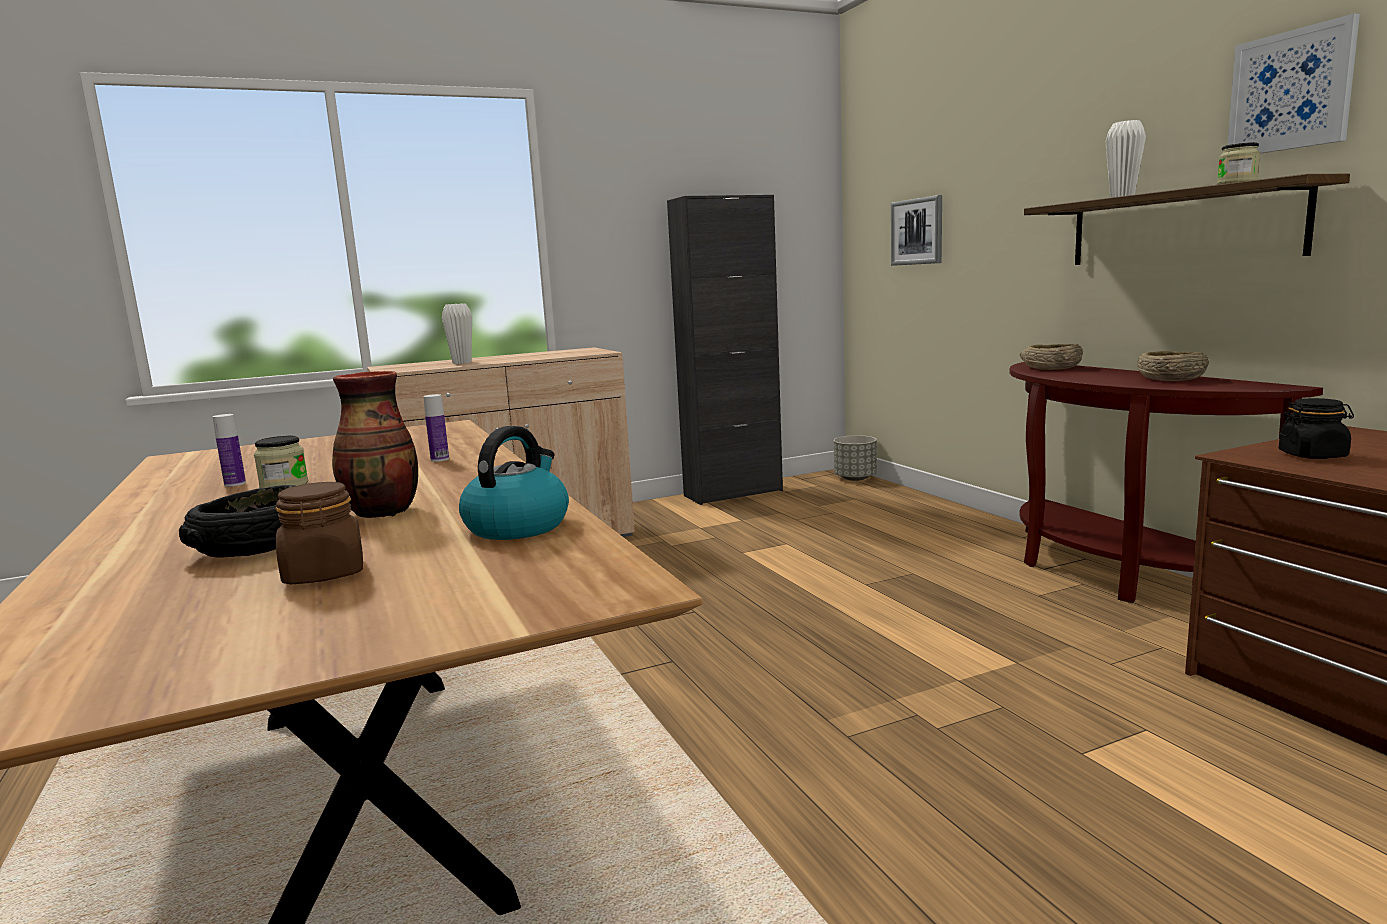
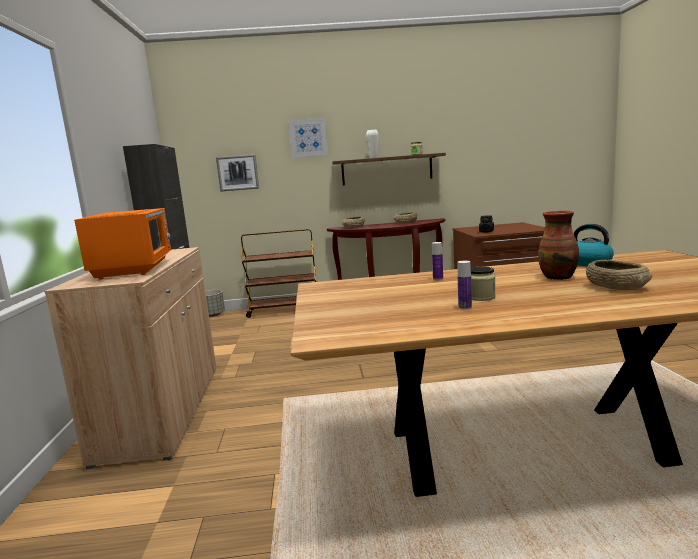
camera: 70 degrees left, 0 degrees up
(257, 547) = (616, 286): black bowl -> beige bowl
(325, 574) = (654, 275): brown jar -> none
(462, 363) = (135, 268): white vase -> orange microwave
(927, 508) = (284, 310): none -> brown cart
(1290, 91) = (419, 126): picture -> picture (308, 137)

